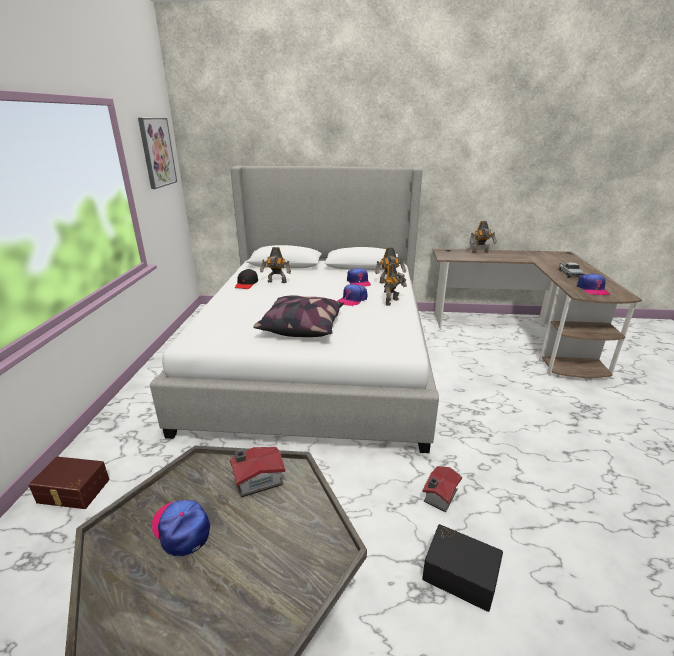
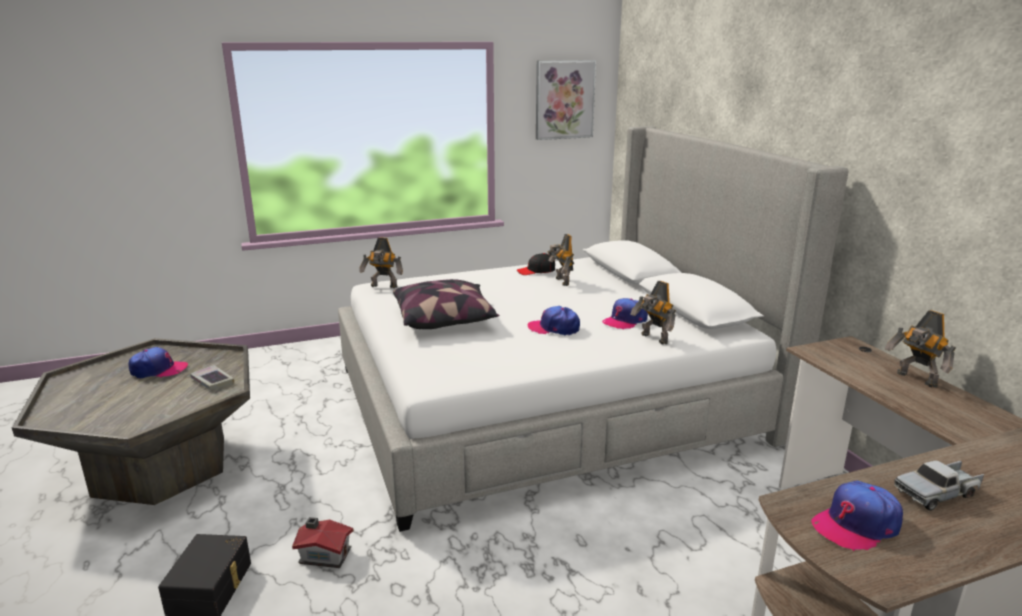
camera: 65 degrees right, 5 degrees down
(73, 492) = (270, 361): brown storage box -> none
(181, 528) = (158, 370): cap -> cap turned 60 degrees clockwise
(257, 480) = (212, 381): toy house -> book
(393, 302) = (576, 353): toy robot -> toy robot (383, 286)

